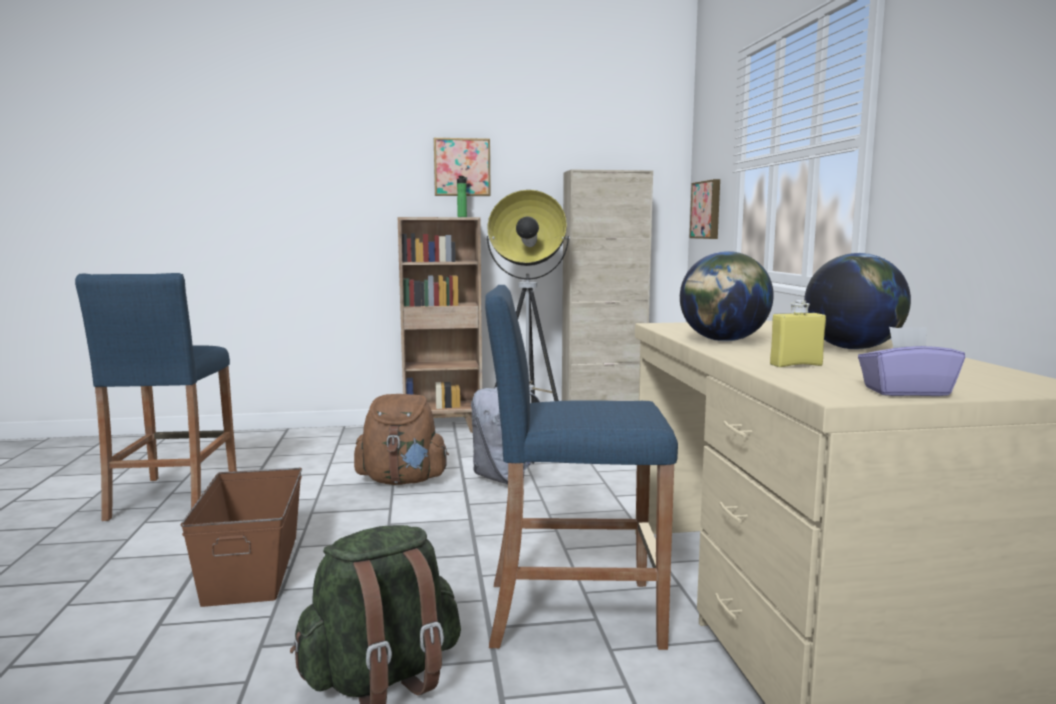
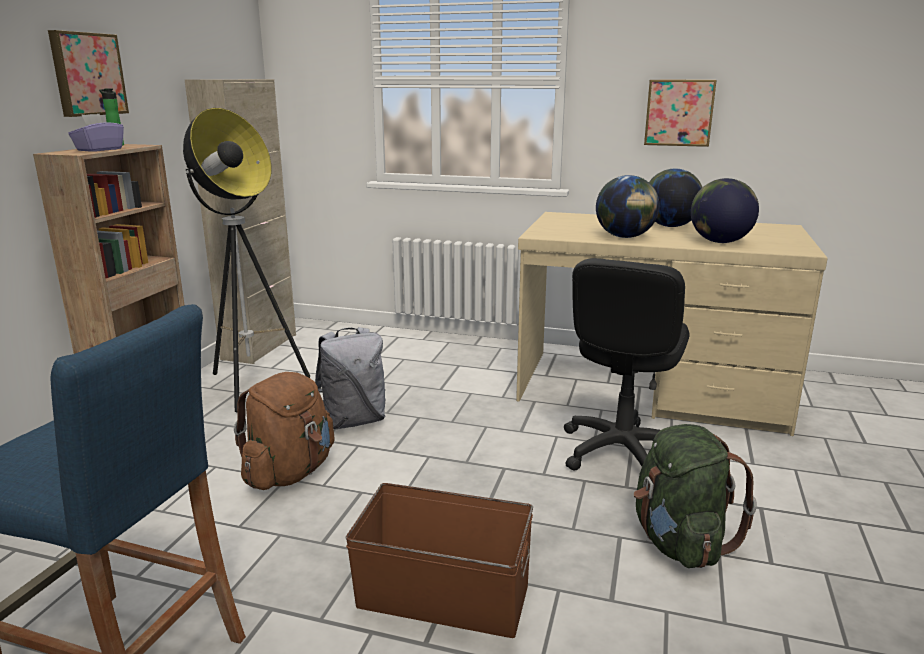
camera: 65 degrees left, 10 degrees up
(574, 613) = (621, 452): blue stool -> black office chair
(707, 210) = (314, 118): picture -> picture (679, 112)
(796, 365) = (719, 242): yellow bottle -> globe
(905, 391) = (795, 242): purple tissue box -> purple tissue box (99, 150)

